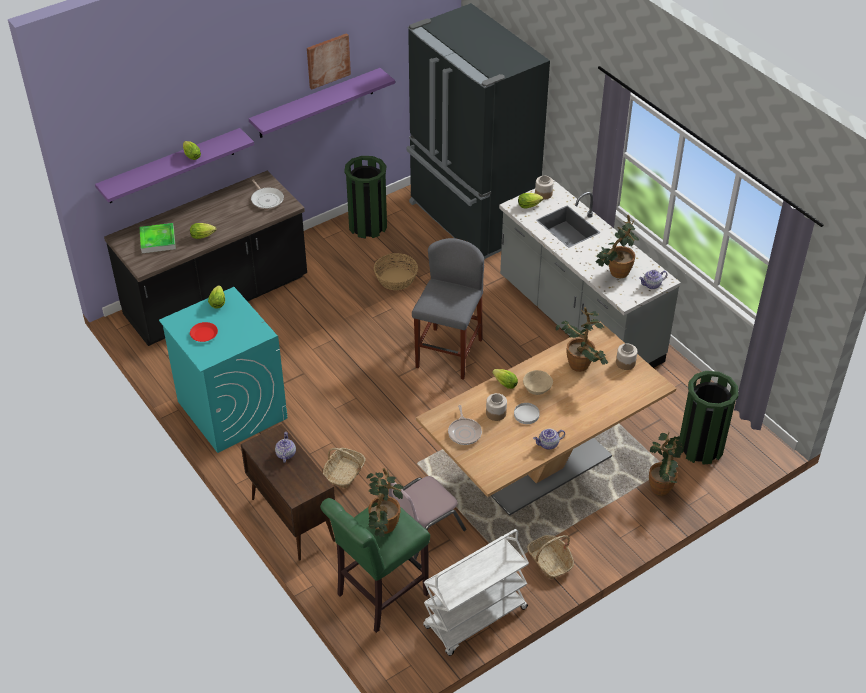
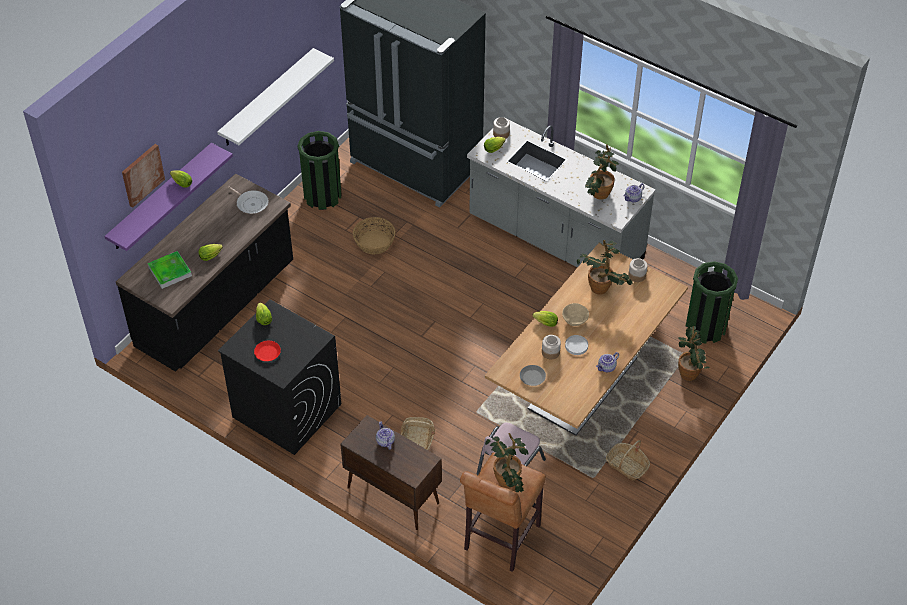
camera: 20 degrees left, 5 degrees up
(231, 409) = (286, 410): turquoise washing machine -> black washing machine
(316, 103) = (267, 98): purple shelf -> white shelf
(328, 60) = (273, 56): picture -> picture (142, 174)
(378, 597) = (499, 540): green stool -> brown stool
(449, 353) = (456, 302): grey stool -> none
(464, 432) = (532, 377): frying pan -> grey plate
(475, 619) = (588, 534): white cart -> none

